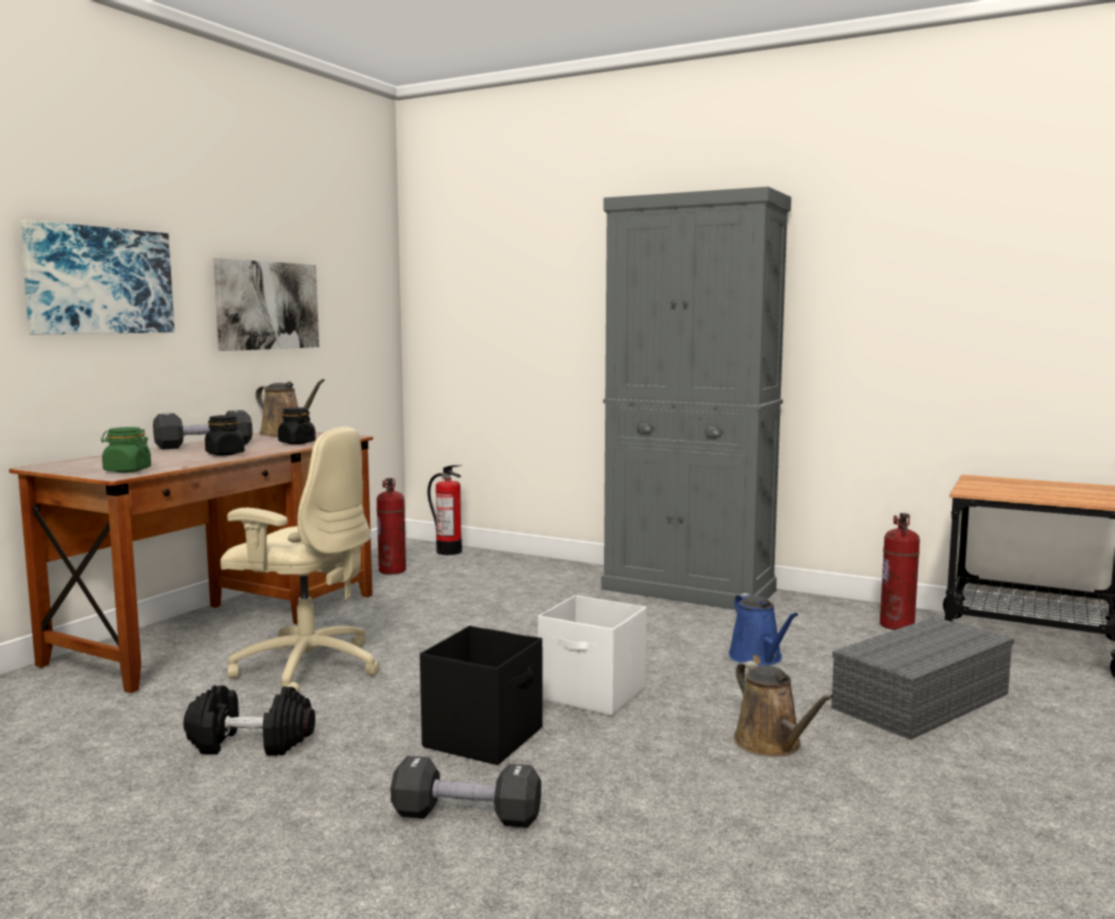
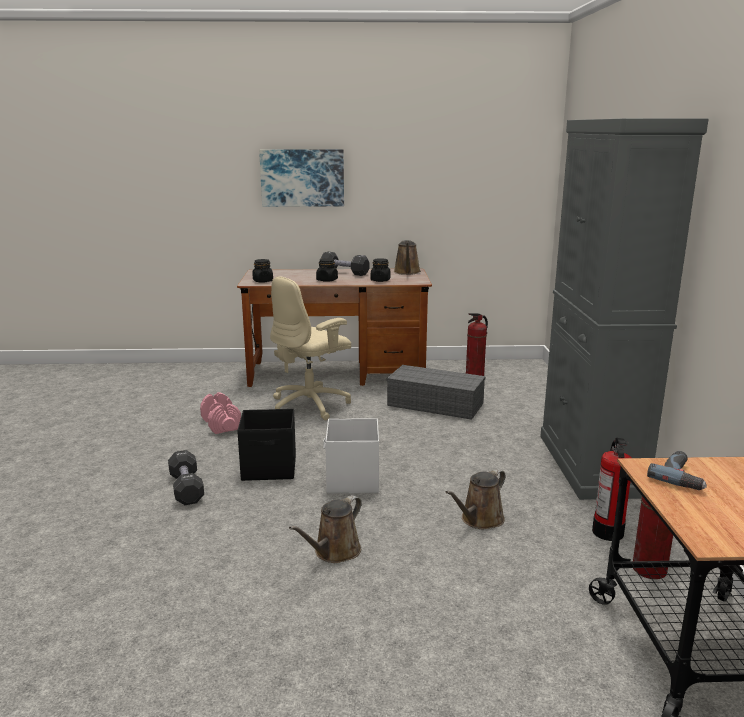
camera: 60 degrees right, 10 degrees up
(127, 470) = (262, 281): green jar -> black jar
(251, 743) = (221, 424): black dumbbell -> pink dumbbell
(267, 305) = (420, 189): picture -> none
(306, 667) = (311, 405): beige office chair -> beige office chair turned 60 degrees clockwise
(449, 551) = (536, 376): fire extinguisher -> fire extinguisher (608, 532)
(758, 658) = (479, 520): blue watering can -> brown watering can
(921, 699) = (477, 602): grey storage box -> grey storage box (437, 404)
(995, 489) = (682, 476): none -> power drill

